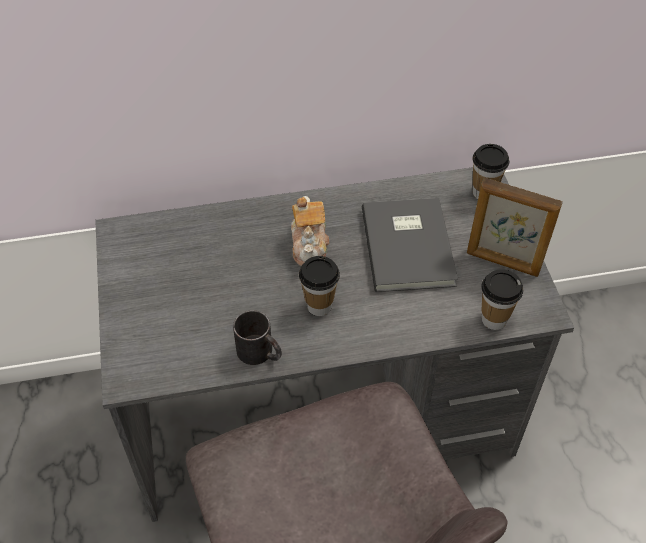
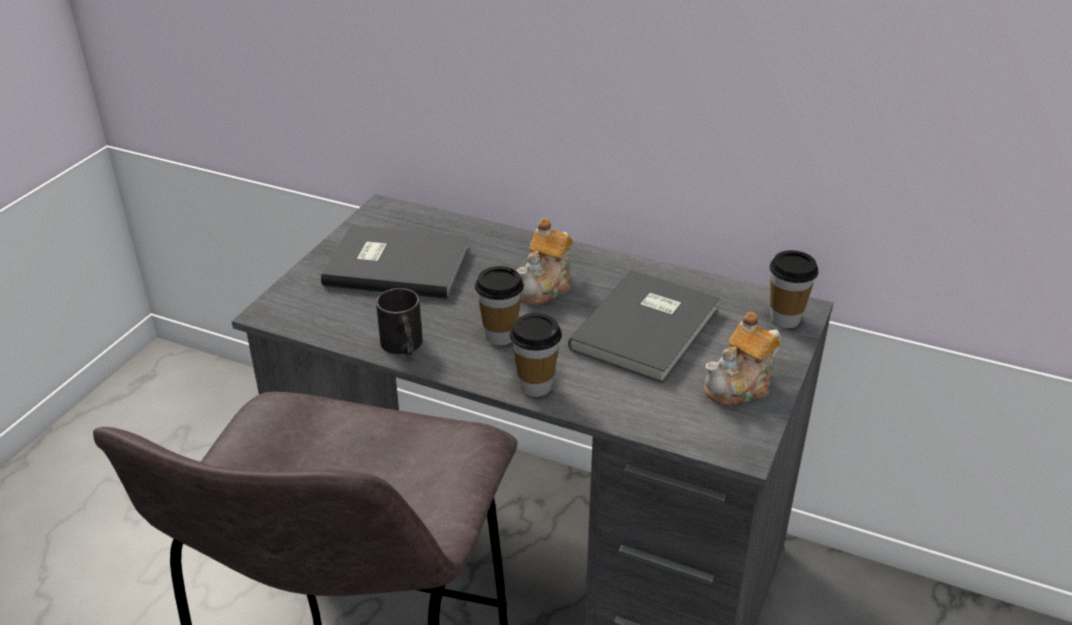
camera: 35 degrees right, 15 degrees down
(181, 281) = (396, 264): none -> grey book
(494, 319) = (674, 428): cup -> cup (535, 386)
(503, 262) = (740, 386): picture frame -> teapot

